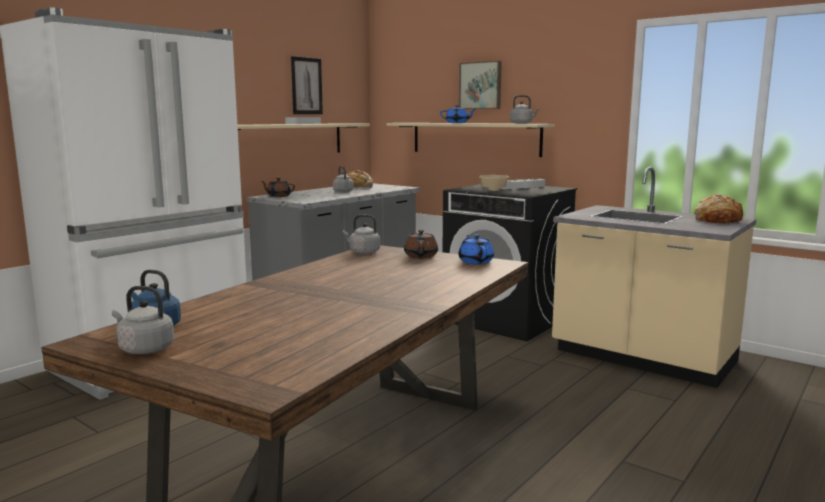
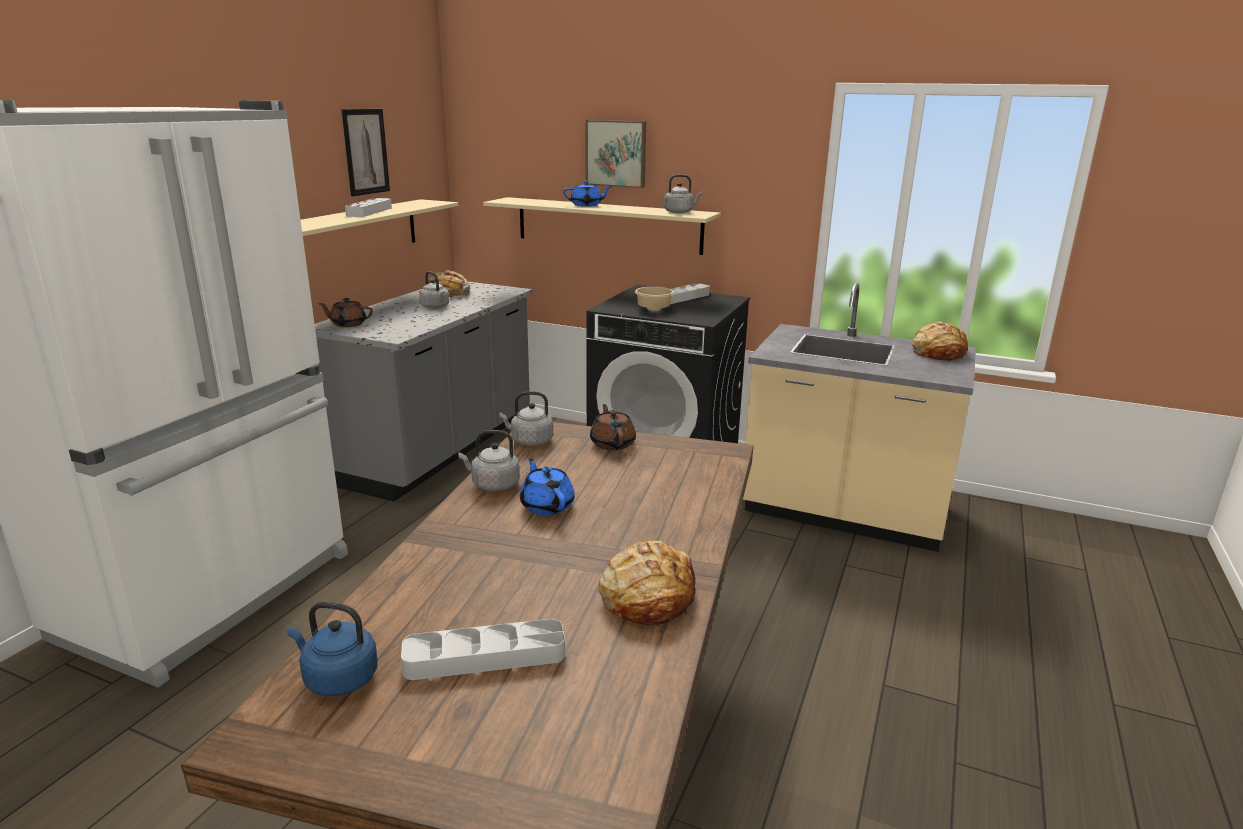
camera: 15 degrees left, 10 degrees up
(144, 349) = (356, 742): grey kettle -> grey kettle (493, 485)
(251, 327) = (485, 657): none -> grey tray
(382, 314) = (647, 596): none -> bread
(475, 261) = (690, 450): blue teapot -> blue teapot (547, 505)

